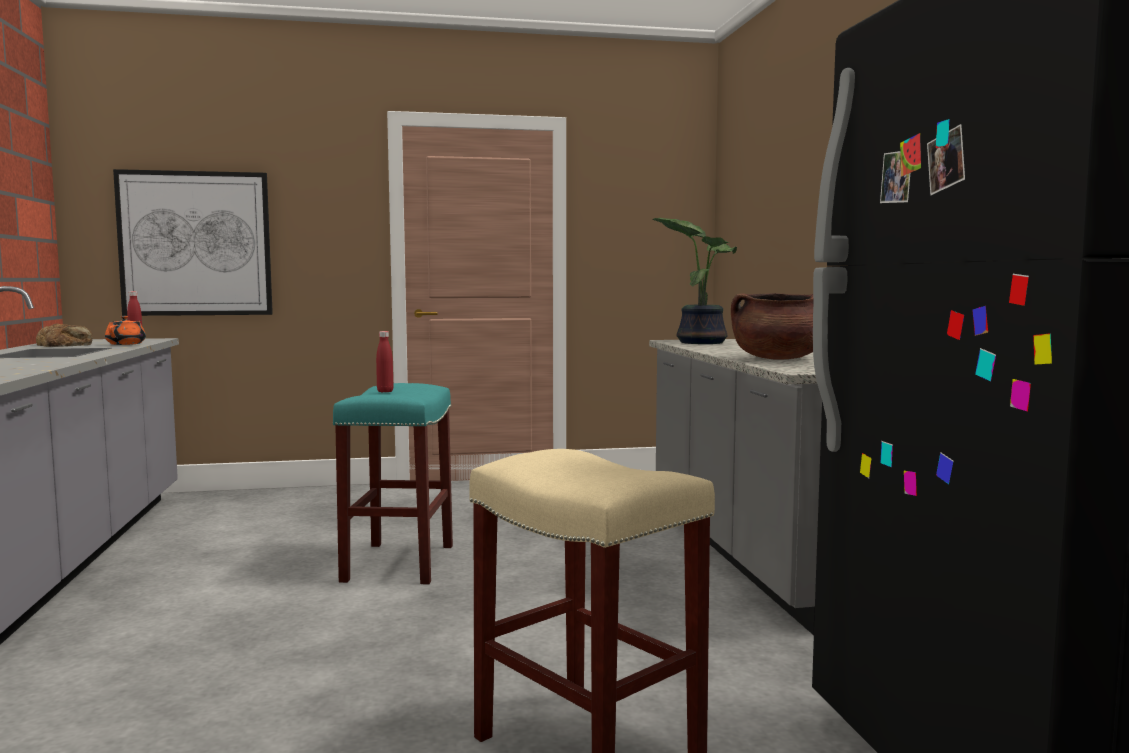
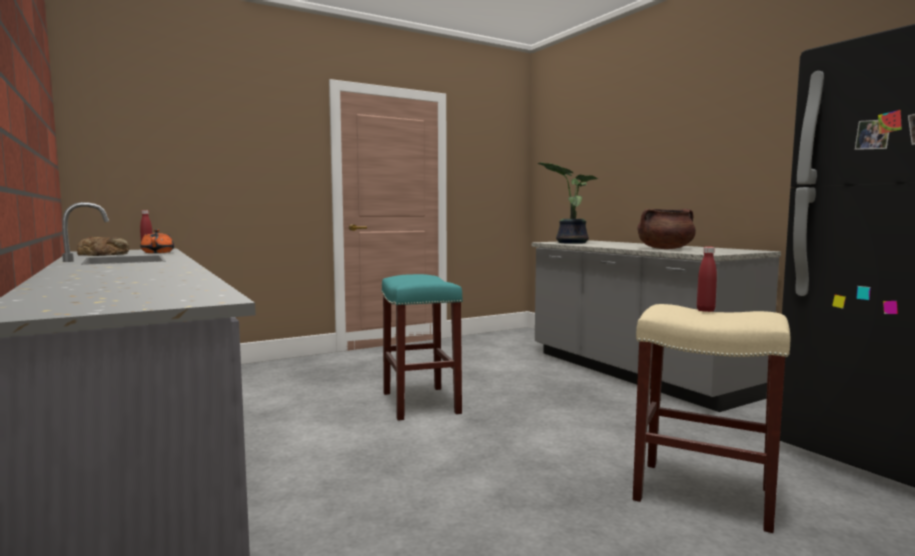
camera: 20 degrees left, 0 degrees up
(195, 244) = (183, 173): picture -> none
(385, 391) = (411, 280): red bottle -> red bottle (705, 310)

